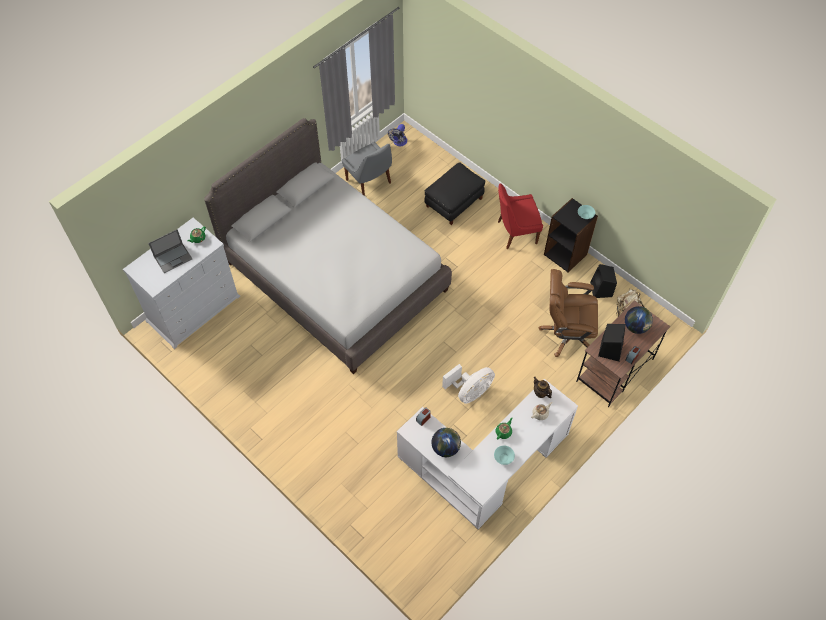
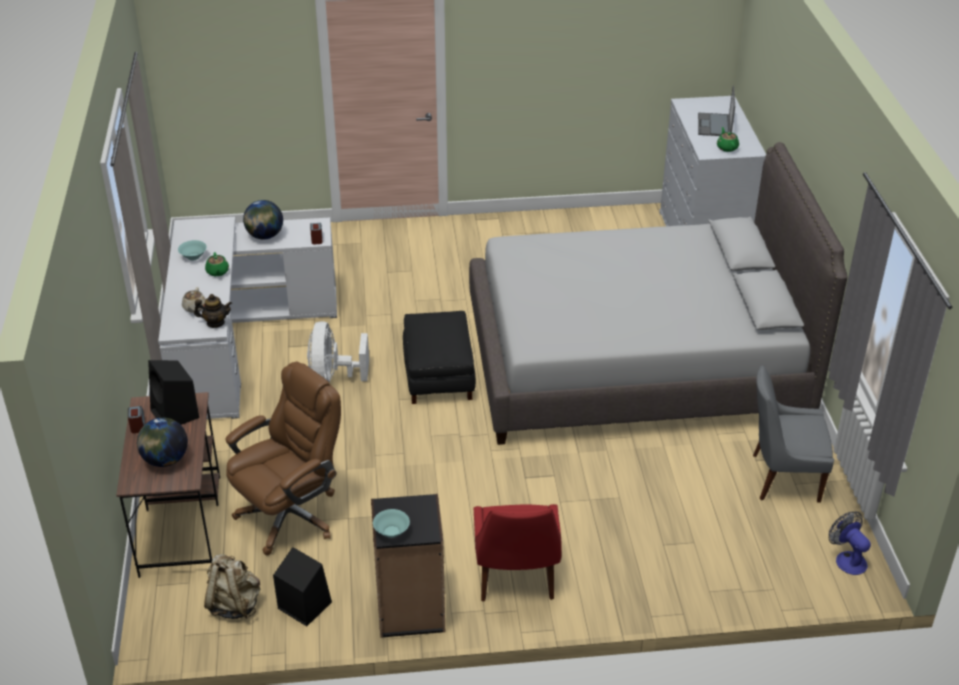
camera: 130 degrees right, 20 degrees down
(454, 202) = (650, 547): black ottoman -> black ottoman (439, 375)
(515, 233) = (515, 579): red chair -> red chair turned 150 degrees clockwise

